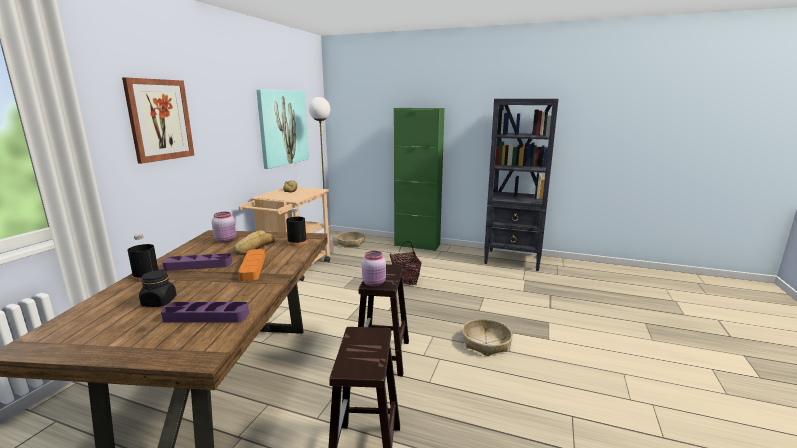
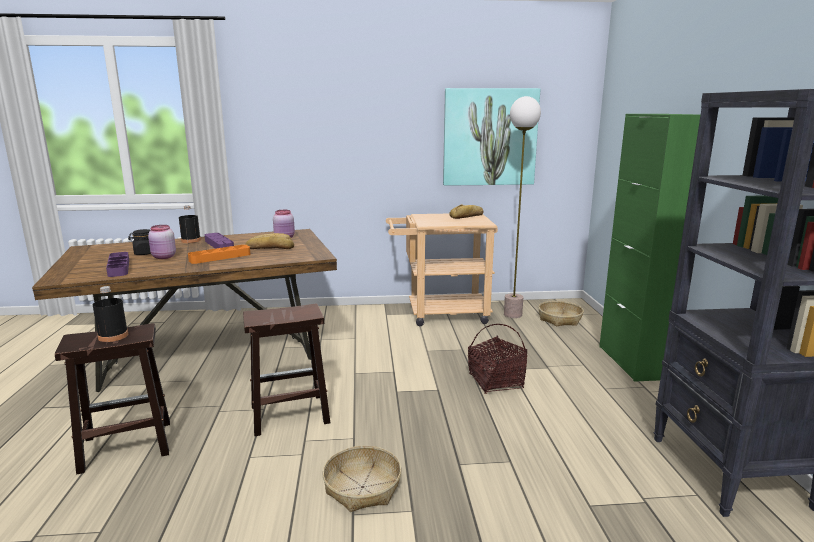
camera: 65 degrees right, 0 degrees up
(160, 120) = (306, 120): picture -> none
(297, 243) = (294, 255): black bottle -> black bottle (113, 336)
(374, 283) = (258, 314): pink jar -> pink jar (164, 257)

